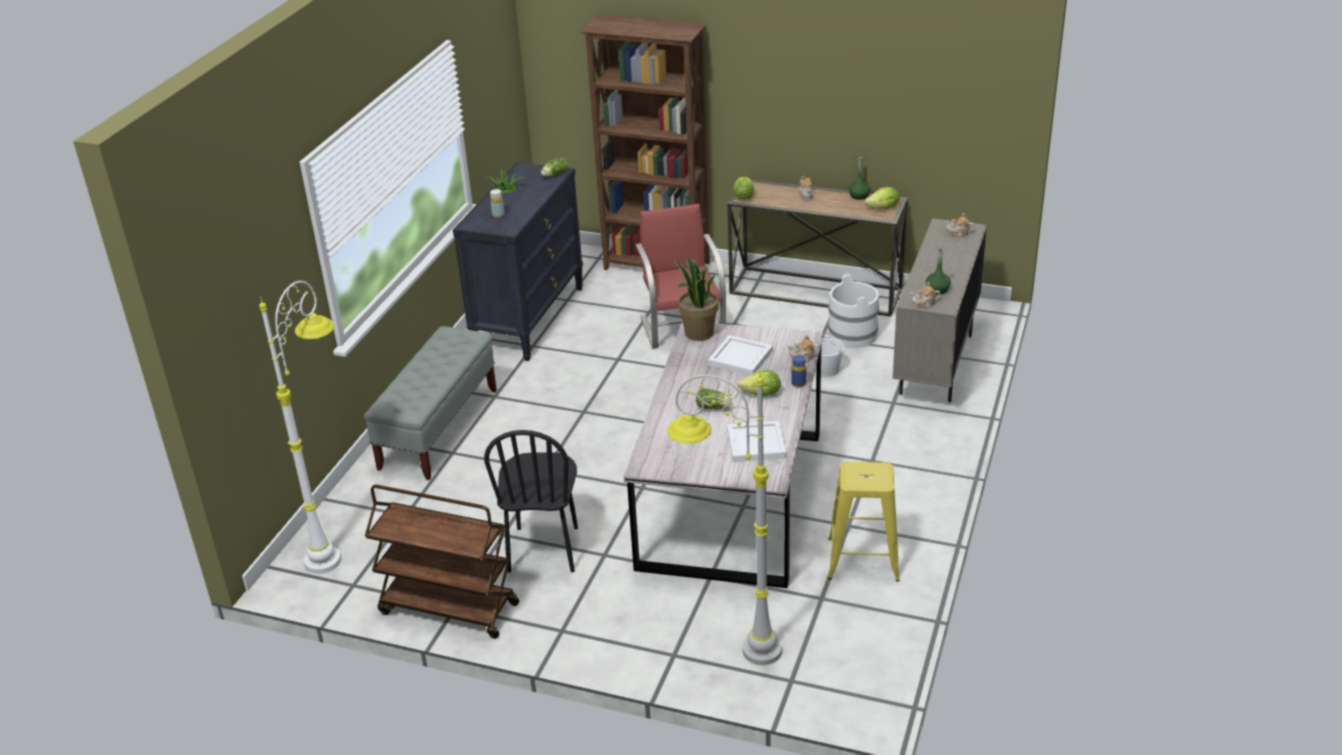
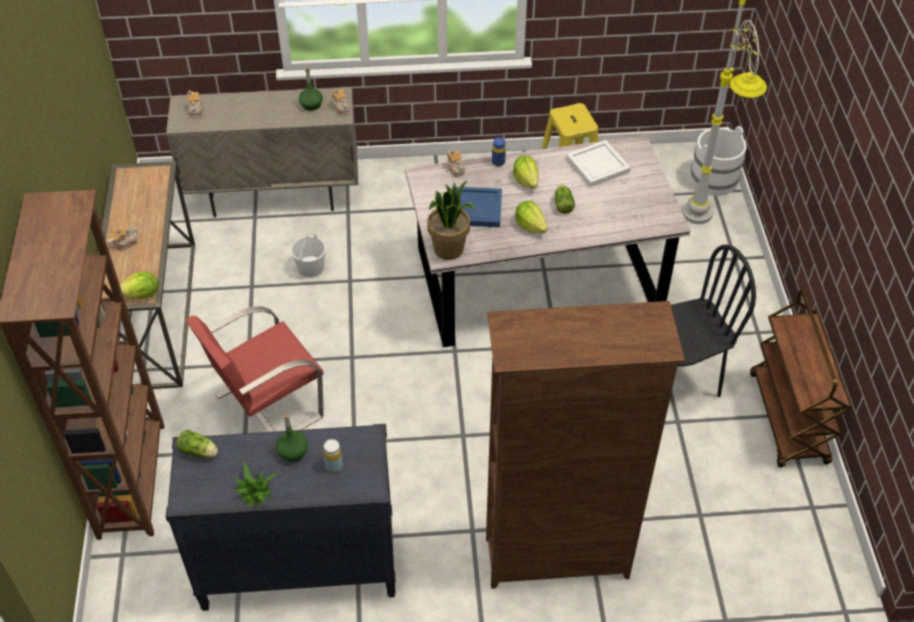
camera: 115 degrees left, 15 degrees up
(340, 542) = (769, 551): white floor lamp -> none
(439, 429) = (555, 556): grey bench -> brown bookcase
(741, 358) = (476, 208): white tray -> blue tray
(852, 334) = (239, 264): white bucket -> white bucket (714, 179)
(859, 196) = (117, 200): green bottle -> green bottle (293, 451)
(883, 208) = (142, 177): lettuce -> lettuce (530, 226)

